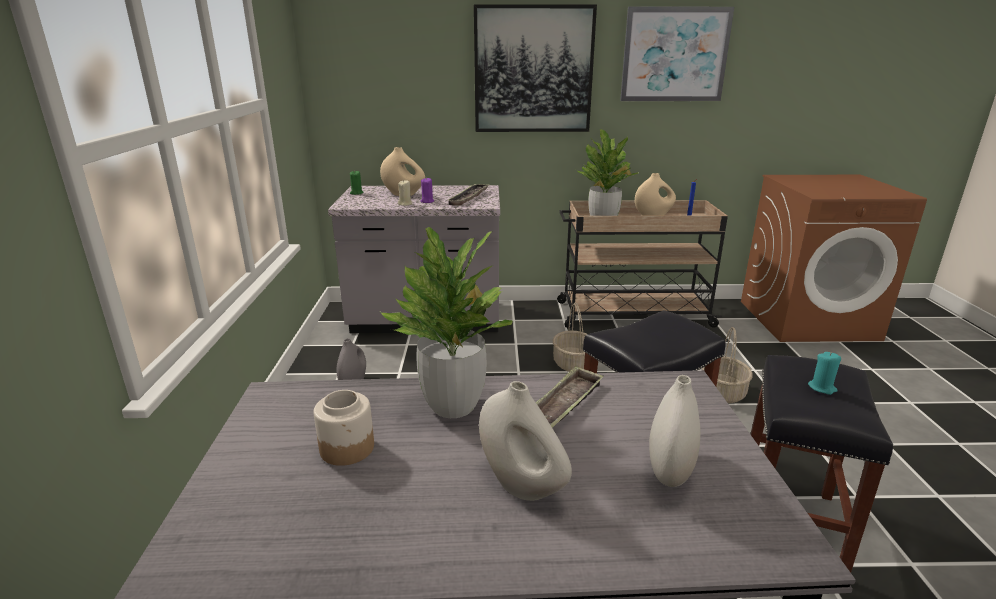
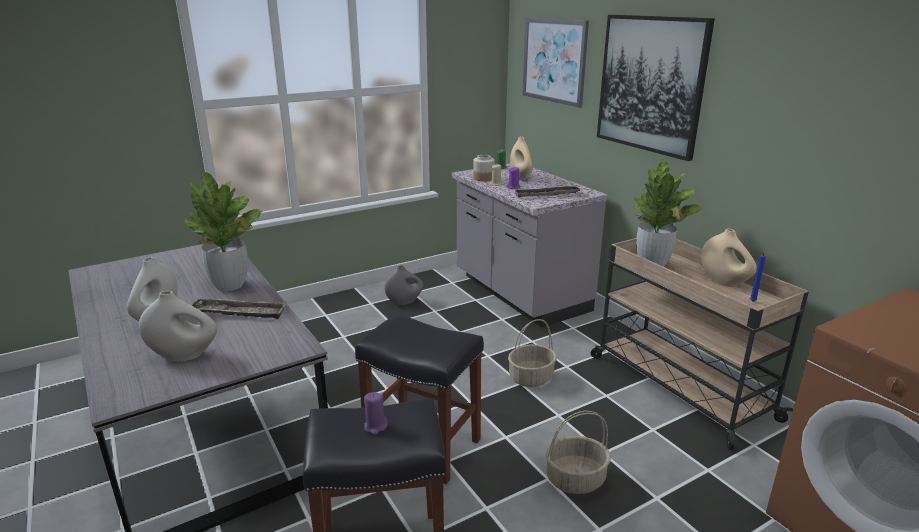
camera: 60 degrees right, 0 degrees up
(347, 448) = (179, 274): jar -> jar (484, 178)
(675, 55) = (798, 86): picture -> picture (554, 61)
(822, 388) = (375, 426): turquoise candle -> purple candle

